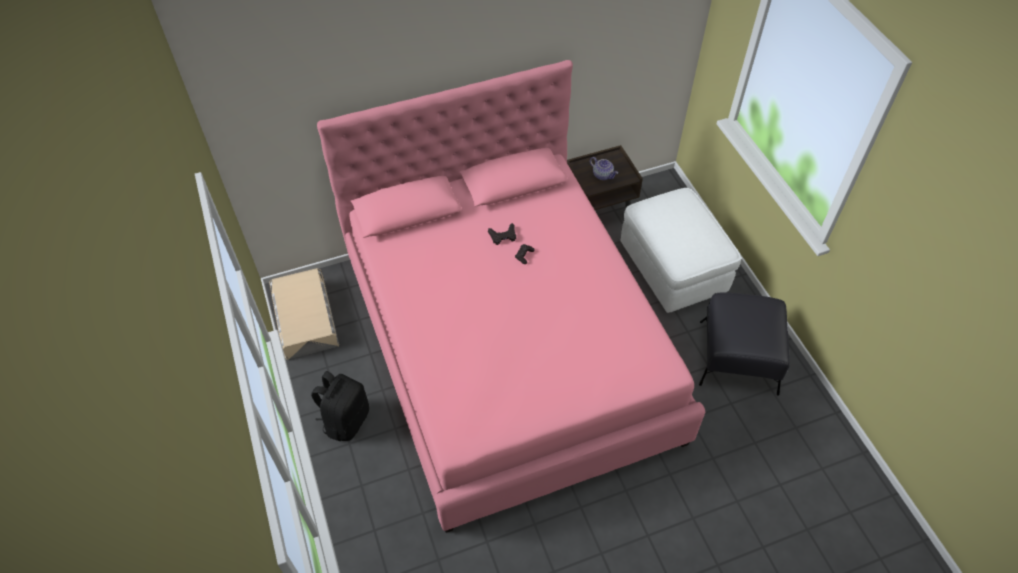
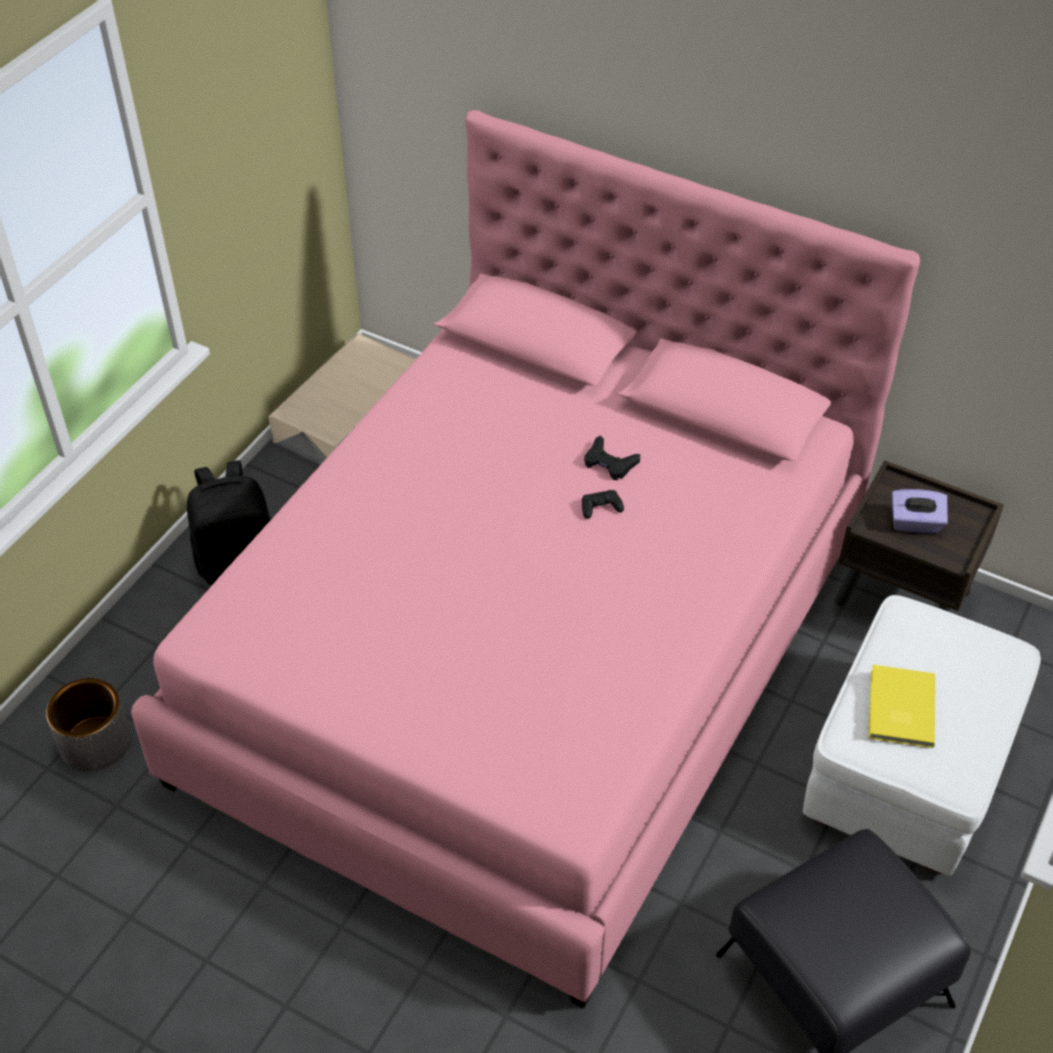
camera: 50 degrees right, 5 degrees down
(393, 547) = (95, 743): none -> grey planter
(603, 175) = (915, 523): teapot -> purple tissue box
(681, 243) = (899, 709): none -> yellow book

